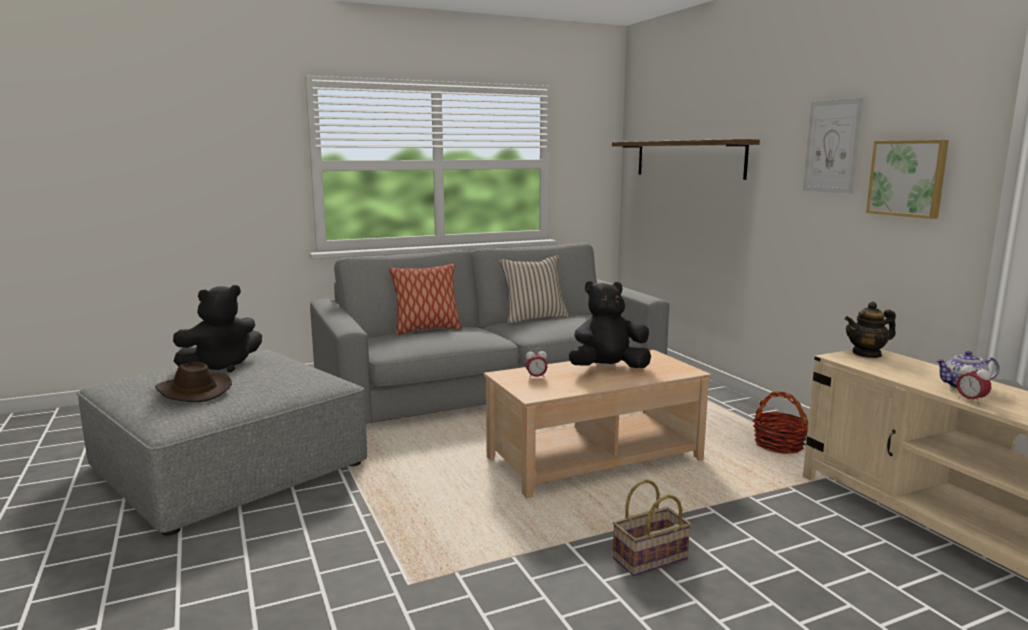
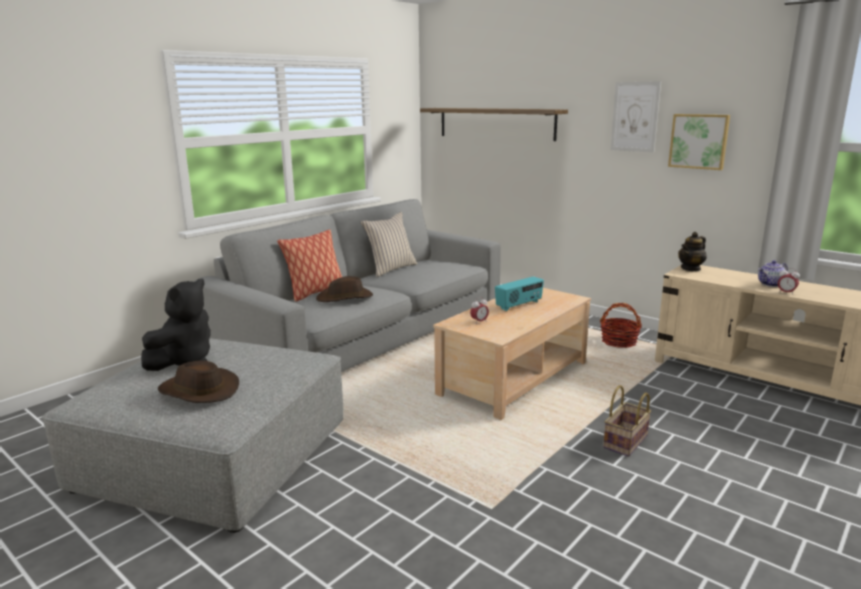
camera: 25 degrees left, 5 degrees up
(440, 336) = (345, 298): none -> brown hat
(608, 368) = (519, 305): black plush toy -> radio

